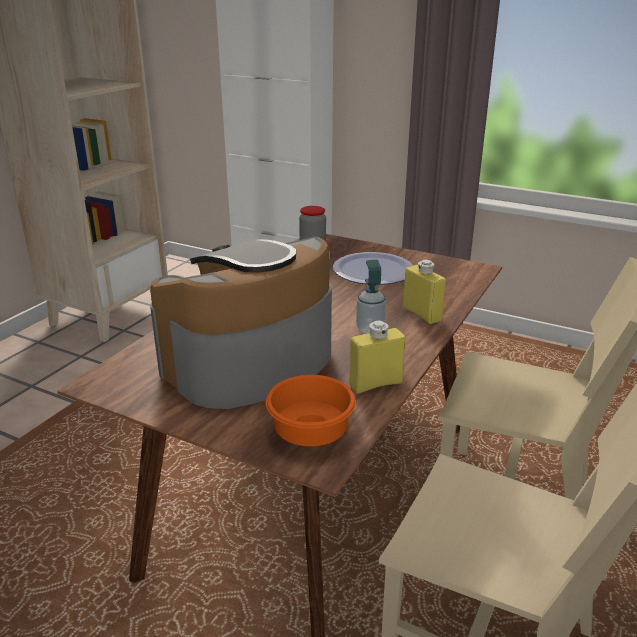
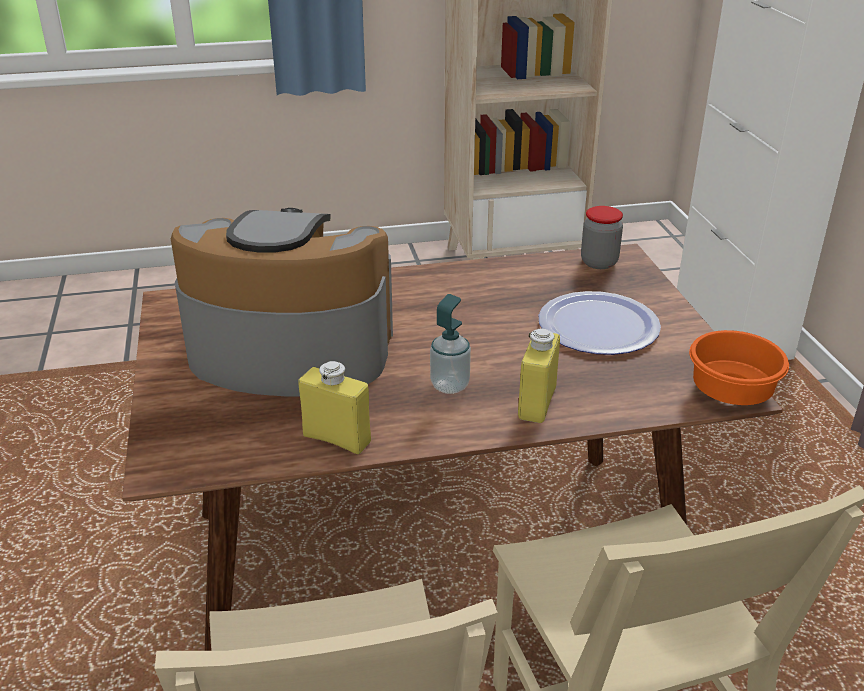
camera: 50 degrees right, 5 degrees up
(312, 435) = (202, 443): orange bowl -> orange bowl (731, 395)

